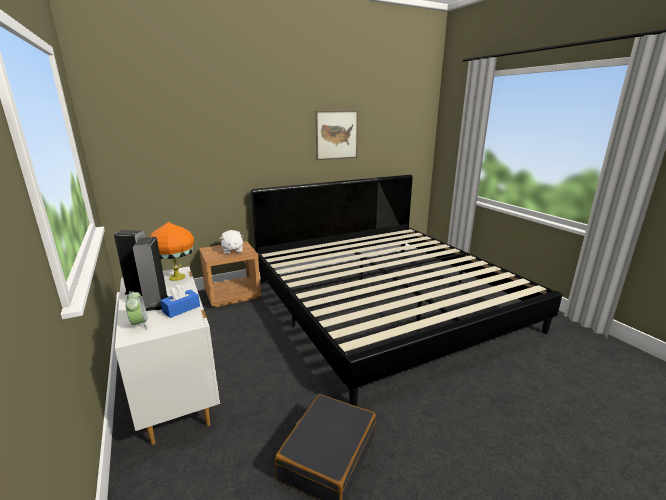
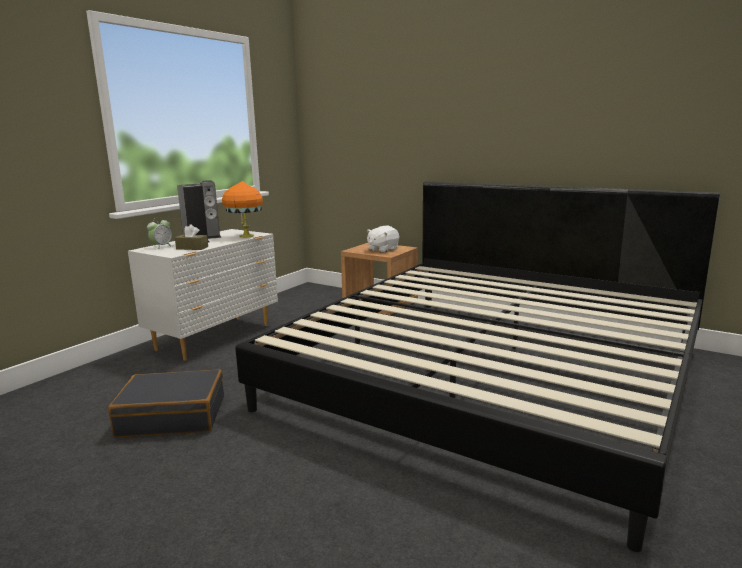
camera: 60 degrees right, 5 degrees down
(181, 309) = (192, 248): blue tissue box -> brown tissue box
(337, 135) = (562, 113): picture -> none

